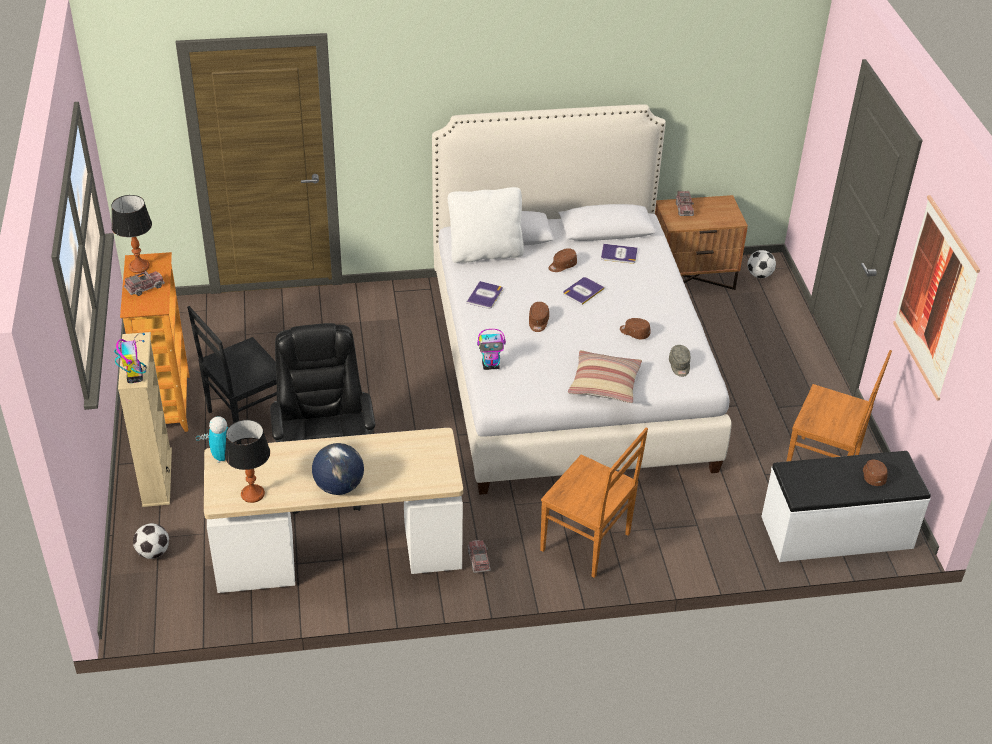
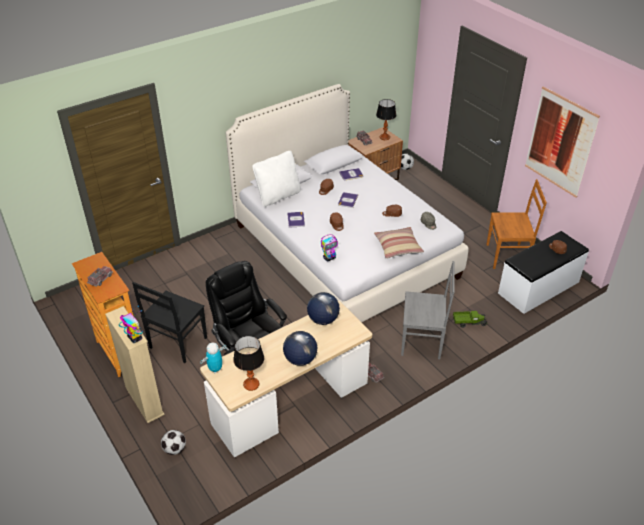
camera: 25 degrees left, 0 degrees up
(139, 266) = (86, 267): table lamp -> table lamp (384, 137)
(409, 446) = (323, 319): none -> globe
(587, 543) = (423, 341): brown chair -> grey chair
(680, 542) = (469, 322): none -> toy truck

